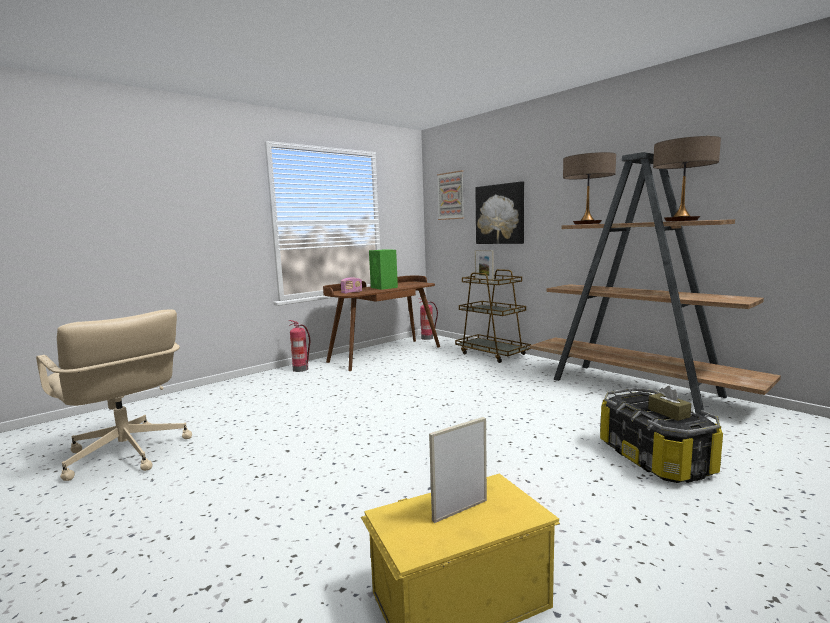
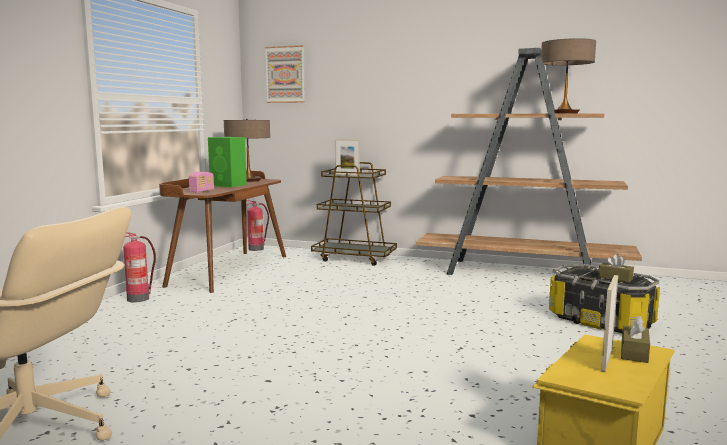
camera: 30 degrees left, 0 degrees up
(500, 214) = (355, 99): picture -> none
(504, 509) = (634, 352): none -> brown tissue box
(587, 224) = (472, 113): table lamp -> table lamp (248, 180)

